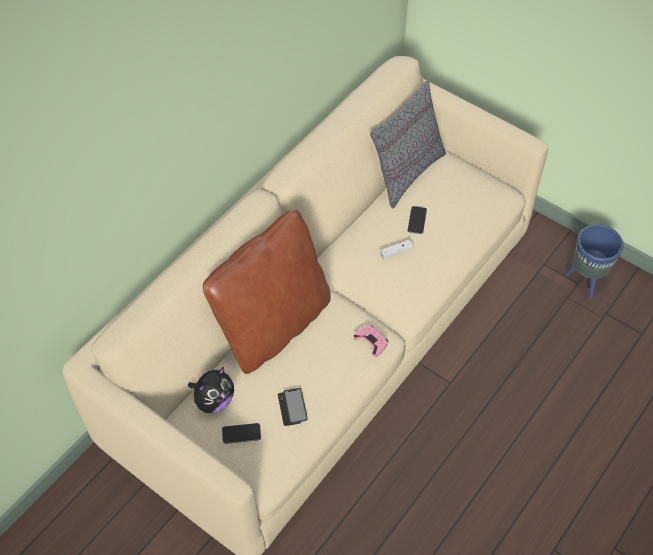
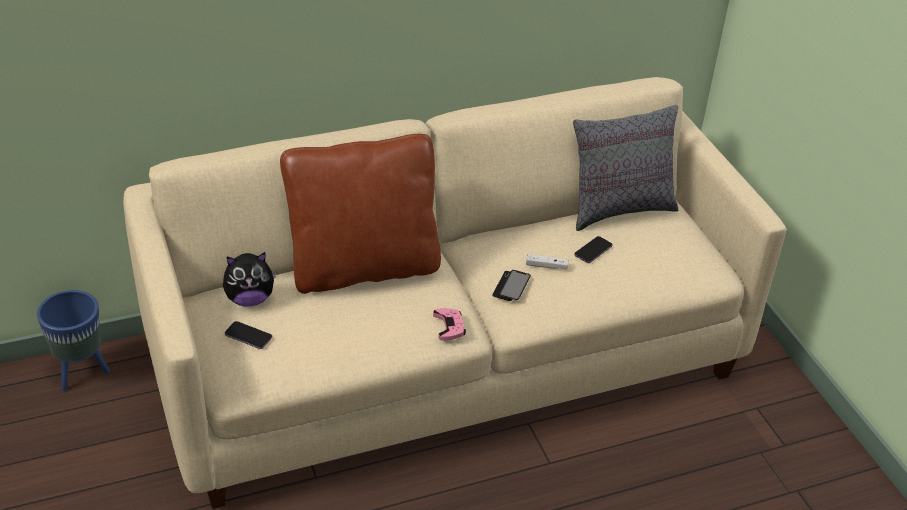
camera: 30 degrees right, 15 degrees down
(292, 407) = (317, 340): phone -> phone (511, 286)
(585, 280) = (796, 447): blue planter -> blue planter (82, 372)

